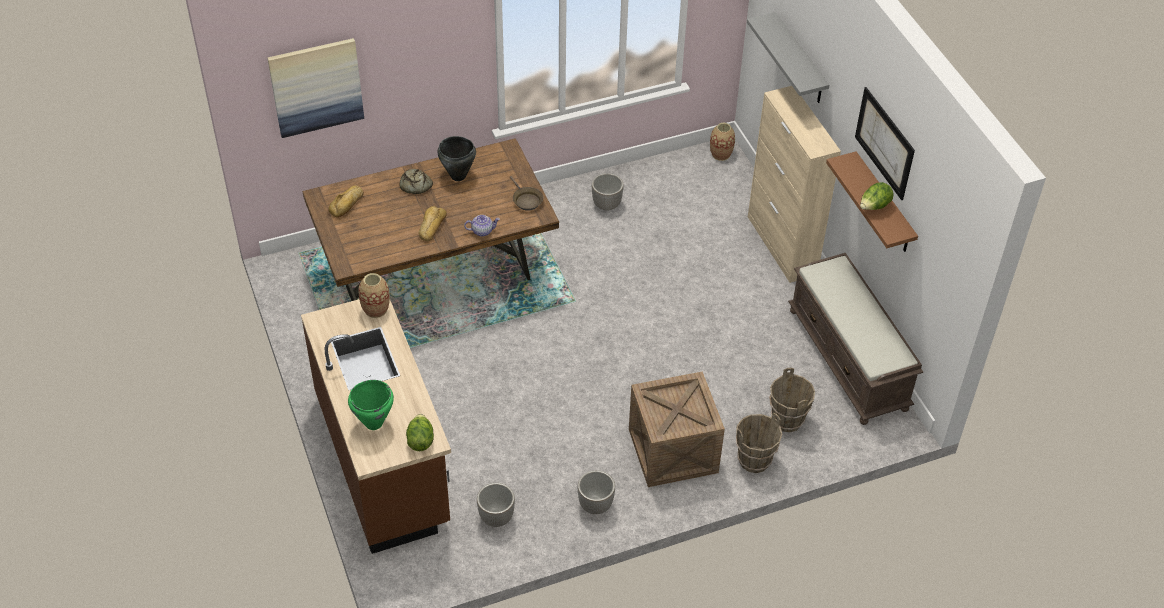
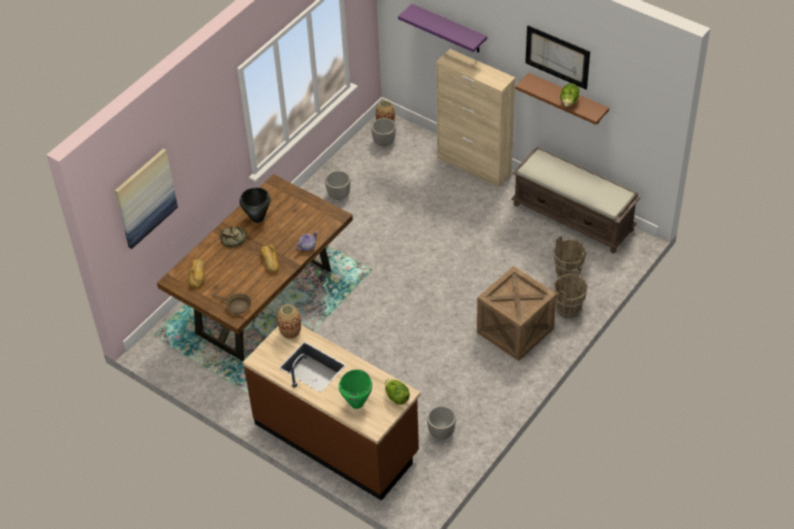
camera: 30 degrees left, 0 degrees up
(526, 200) = (318, 211): brown frying pan -> brown frying pan (236, 306)
(596, 505) = (496, 390): planter -> planter (384, 142)
(799, 60) = (449, 29): grey shelf -> purple shelf

